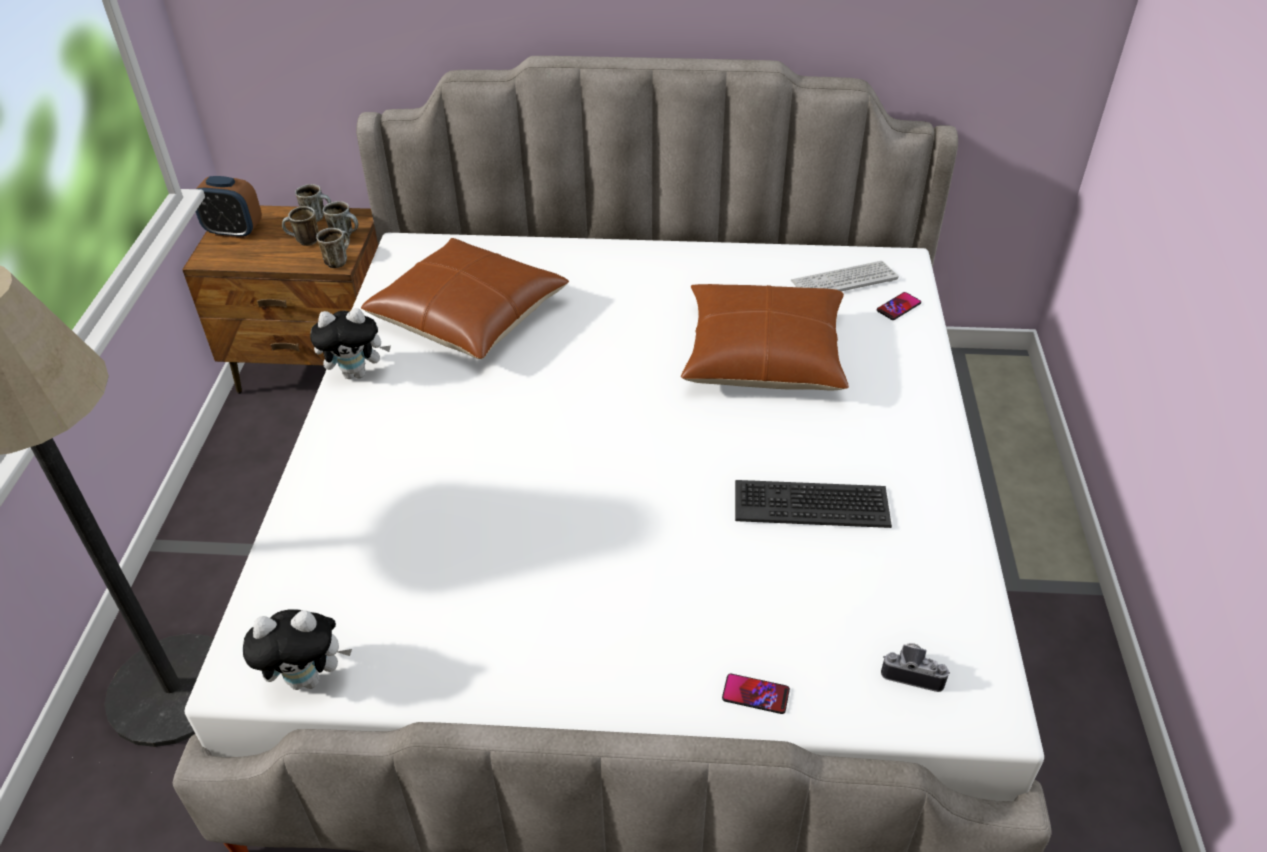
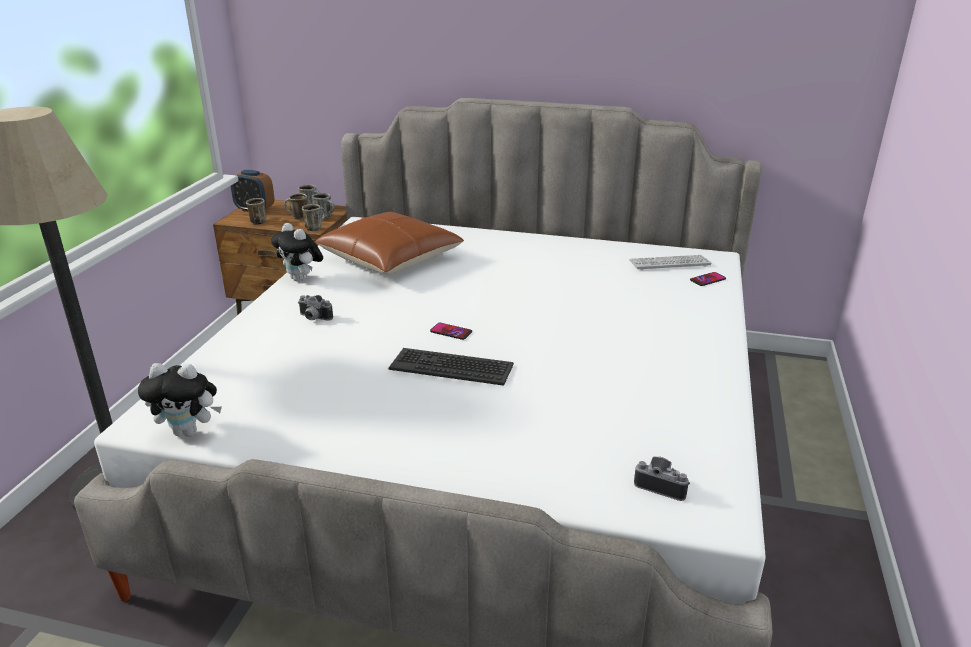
camera: 10 degrees right, 15 degrees down
(247, 256) = (257, 221): none -> mug
(357, 373) = (301, 279): plush toy -> plush toy turned 45 degrees clockwise
(400, 448) = (313, 318): none -> camera
(755, 694) = (525, 483): phone -> phone (451, 332)
(763, 355) = (596, 295): brown pillow -> none
(811, 504) = (607, 378): keyboard -> keyboard (452, 367)

